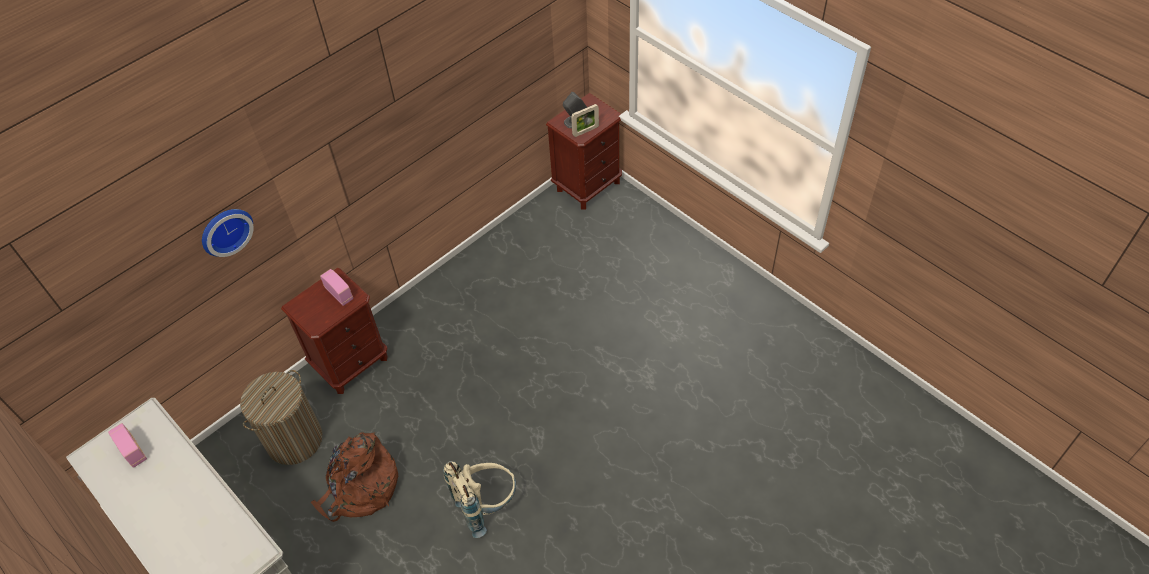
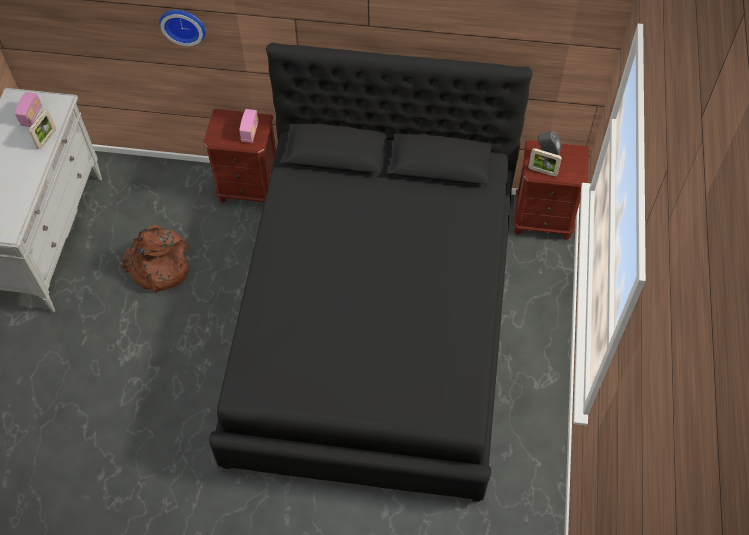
camera: 50 degrees right, 5 degrees up
(178, 453) = (47, 139): none -> picture frame
(294, 439) = (165, 203): laundry basket -> none
(486, 505) = (203, 352): beige backpack -> none
(578, 353) = (376, 322): none -> black bed

